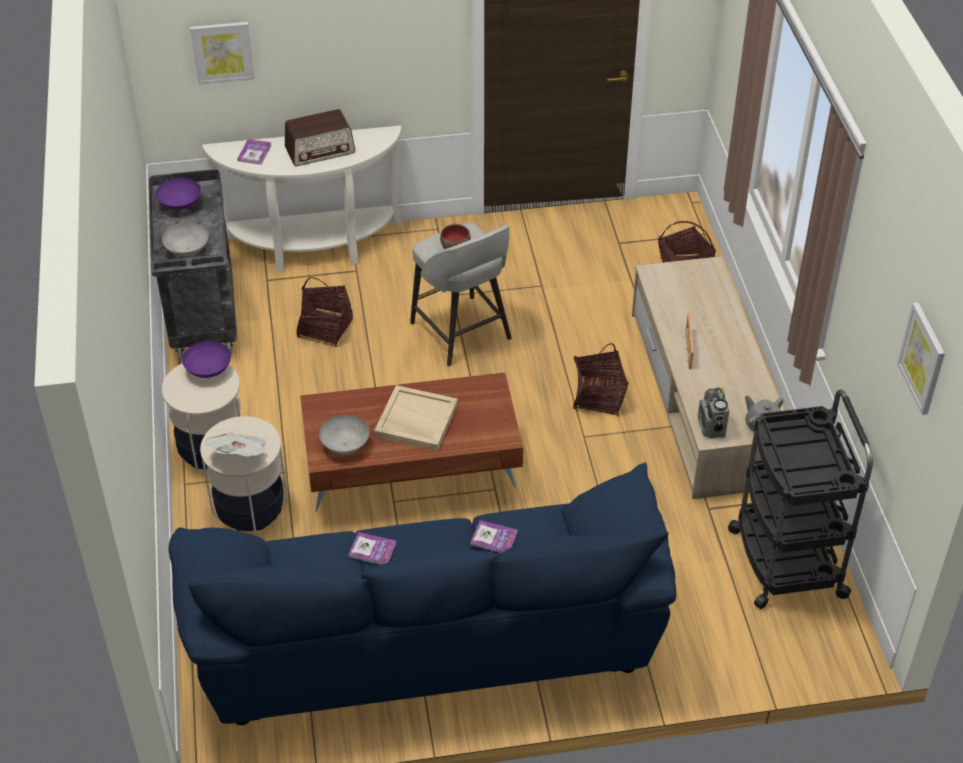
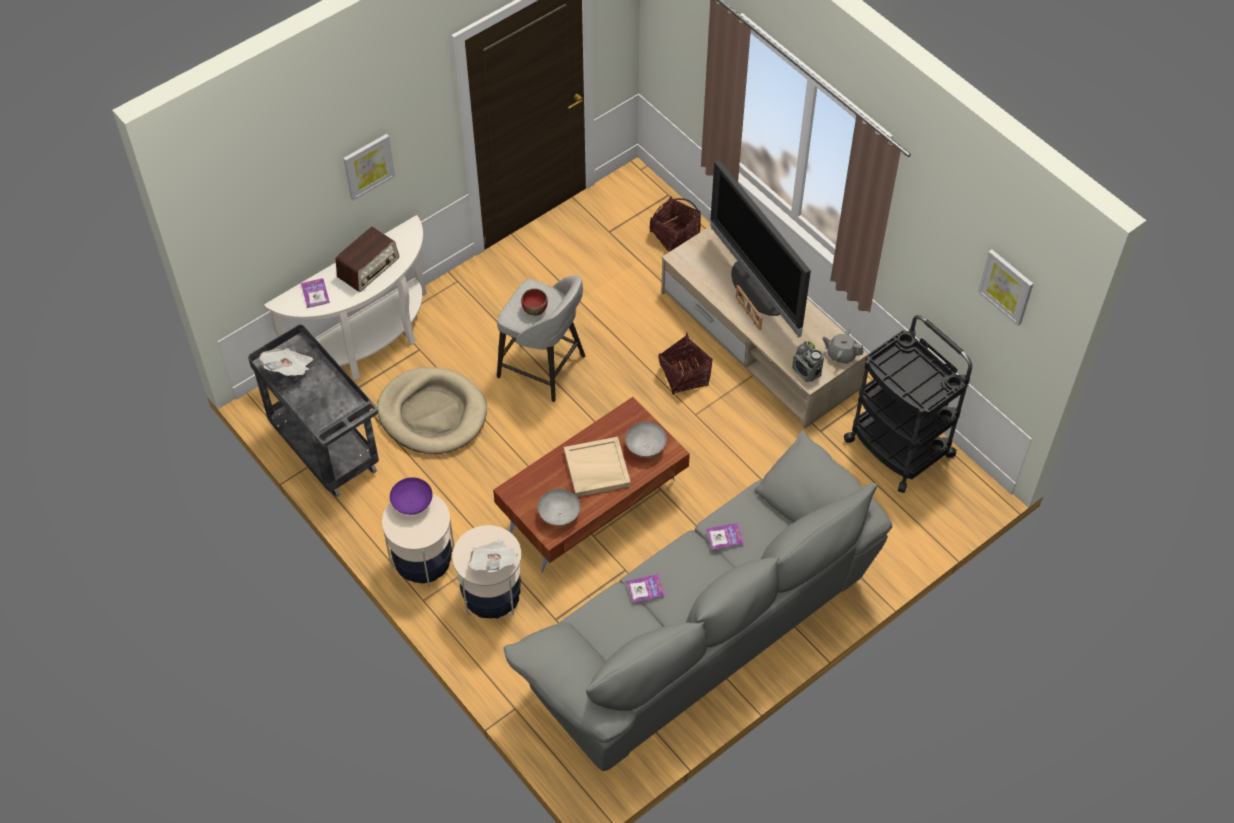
camera: 30 degrees left, 10 degrees up
(181, 204) = (289, 369): purple bowl -> newspaper
(187, 250) = (329, 409): grey bowl -> grey bowl (645, 446)
(222, 52) = (272, 225): picture -> picture (368, 166)
(325, 328) = (432, 413): basket -> beige dog bed
(425, 645) = (697, 636): blue sofa -> grey sofa
(715, 331) = (757, 288): none -> television

